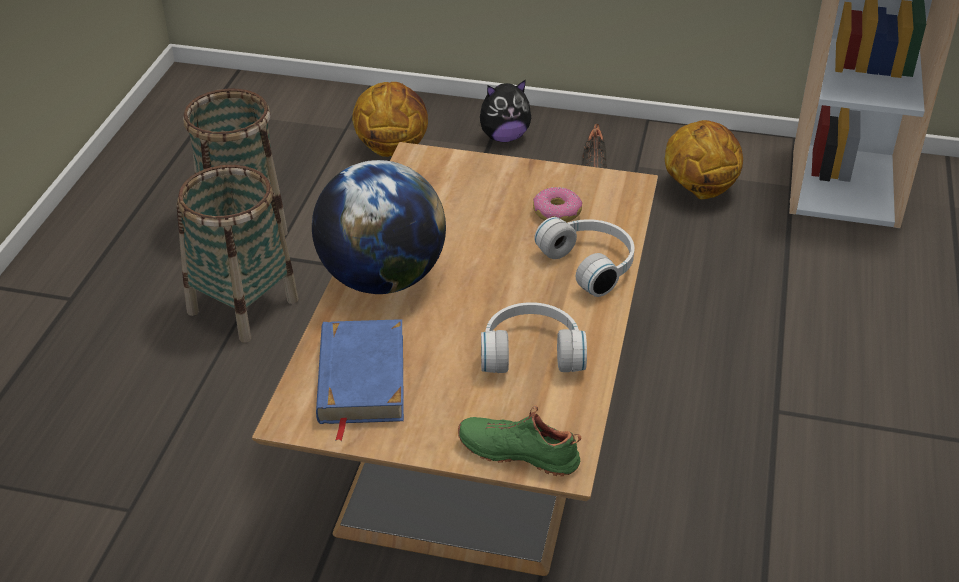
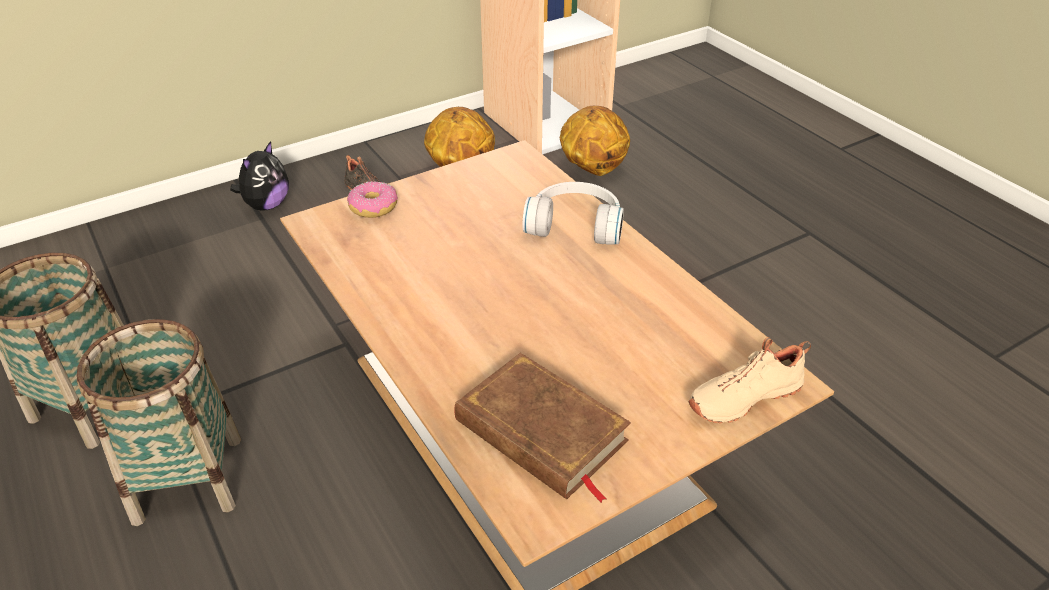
camera: 45 degrees left, 0 degrees up
(360, 379) = (541, 432): blue book -> brown book
(382, 279) = (431, 336): globe -> none
(392, 148) = (175, 262): basketball -> basketball (592, 169)
(519, 451) = (743, 395): green shoe -> beige shoe
(531, 351) = (633, 314): white headphones -> none
(556, 213) = (494, 202): donut -> donut (373, 207)

